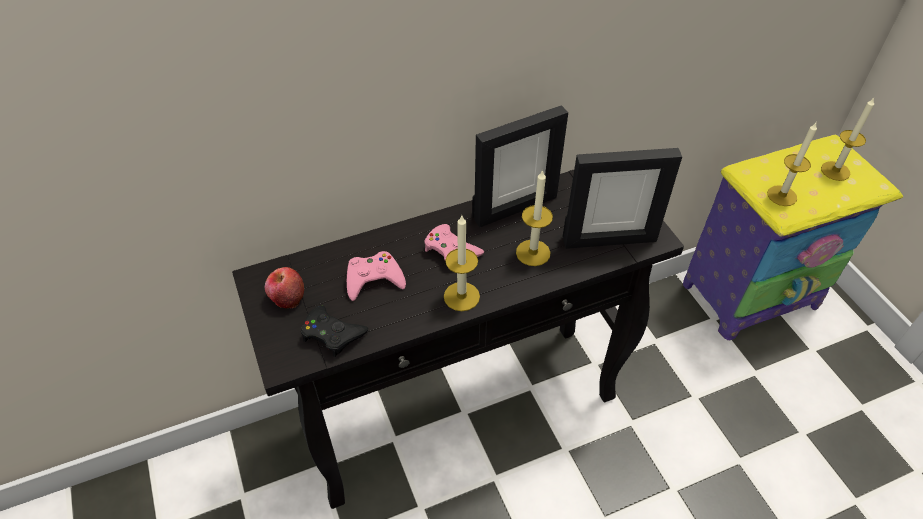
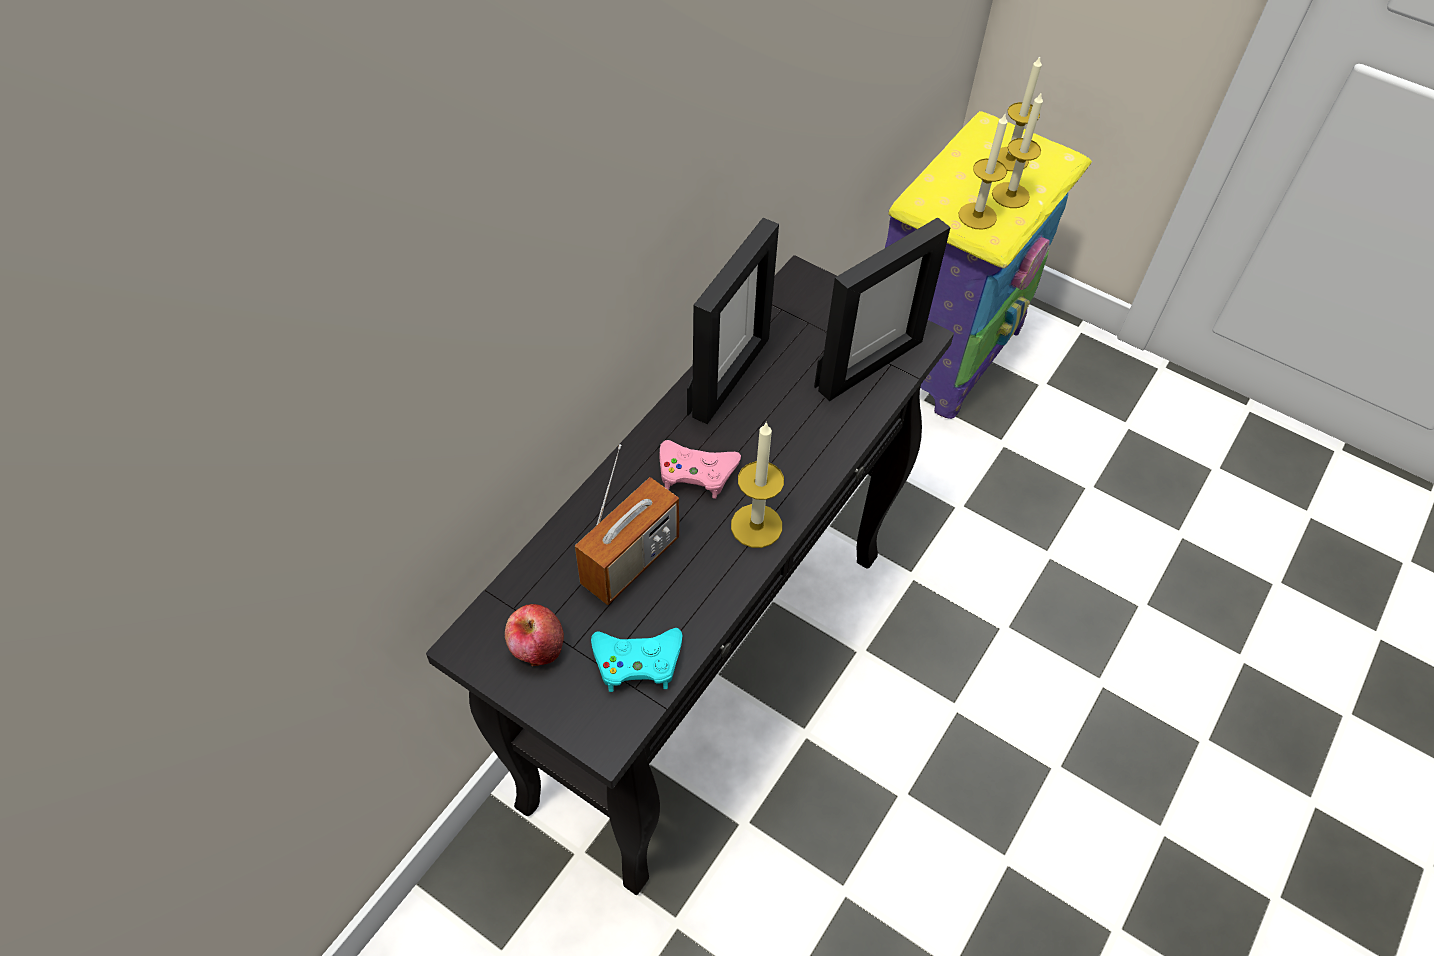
camera: 35 degrees left, 5 degrees up
(332, 334) = (637, 661): black game controller -> turquoise game controller
(374, 279) = (630, 561): pink game controller -> radio
(533, 253) = (796, 425): candle -> candle (1010, 195)

